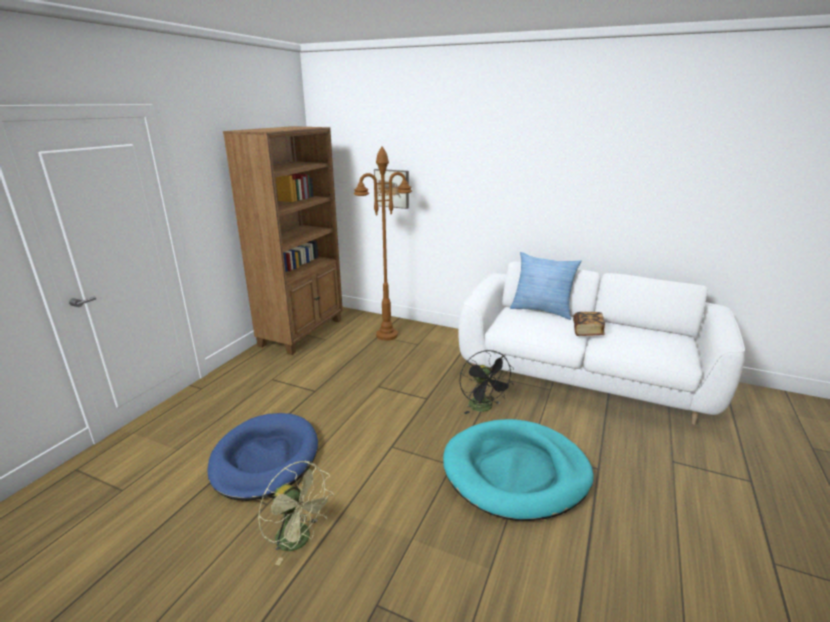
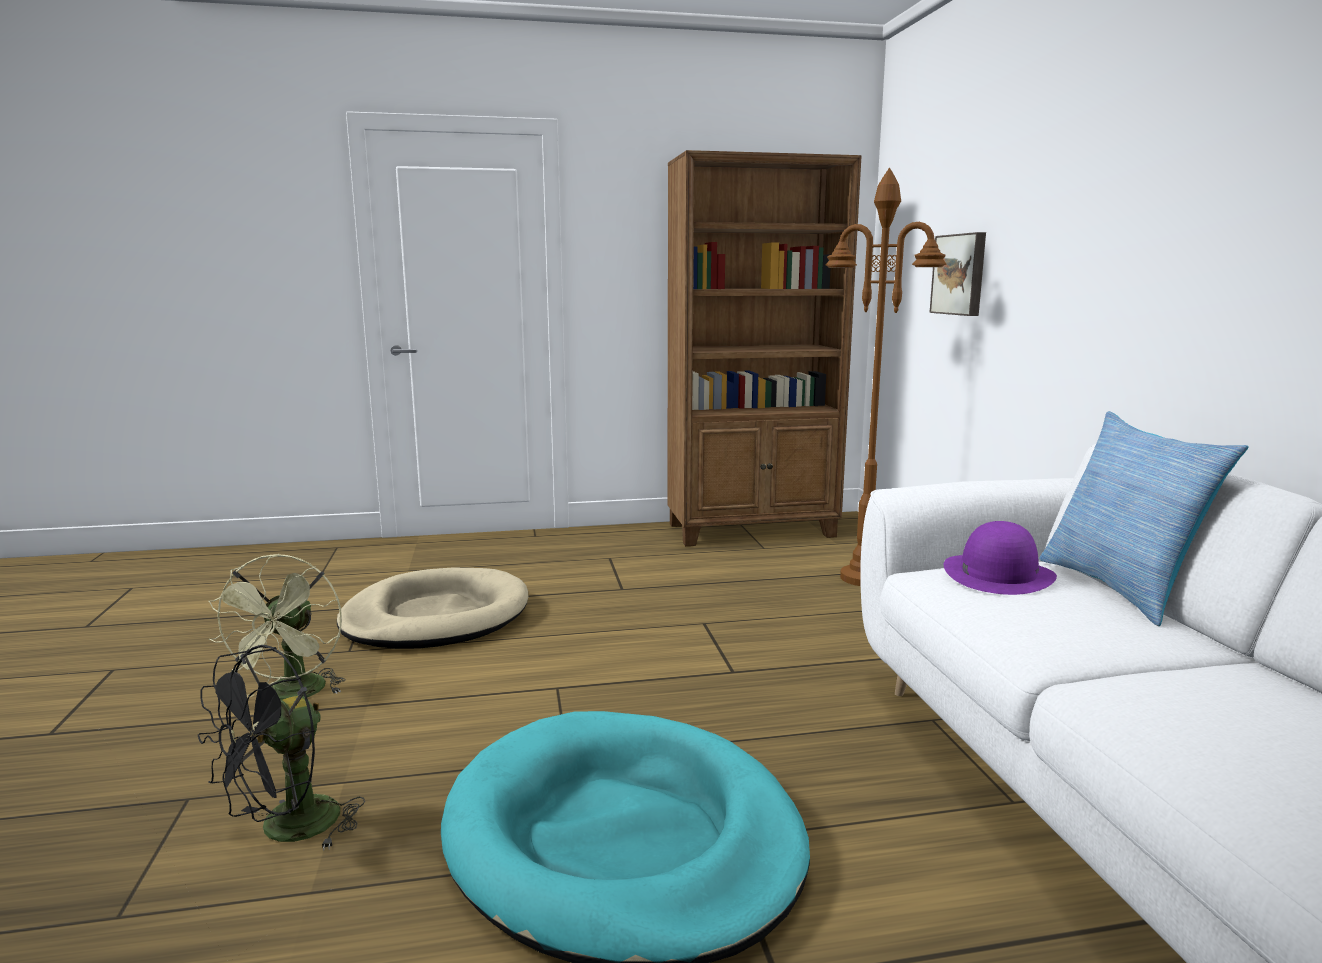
camera: 55 degrees right, 10 degrees down
(265, 459) = (436, 617): blue dog bed -> beige dog bed
(483, 408) = (791, 736): black fan -> black fan (287, 831)
(519, 319) = (998, 574): none -> purple hat
(587, 331) = (1139, 656): book -> none

